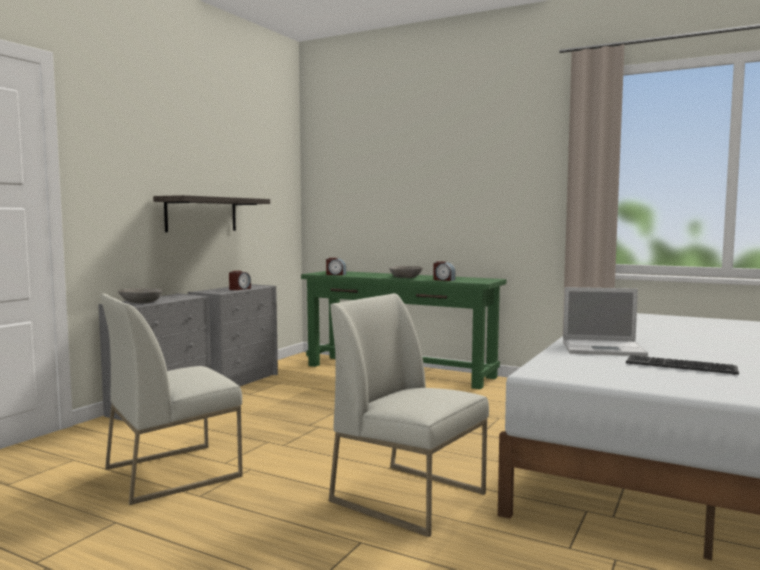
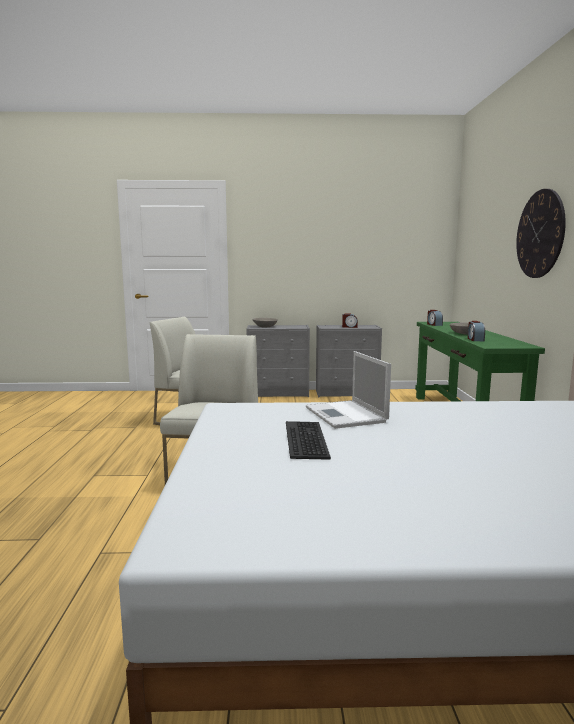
camera: 60 degrees right, 5 degrees up
(201, 214) = (334, 271): shelf -> none
(477, 178) = (540, 234): none -> wall clock

